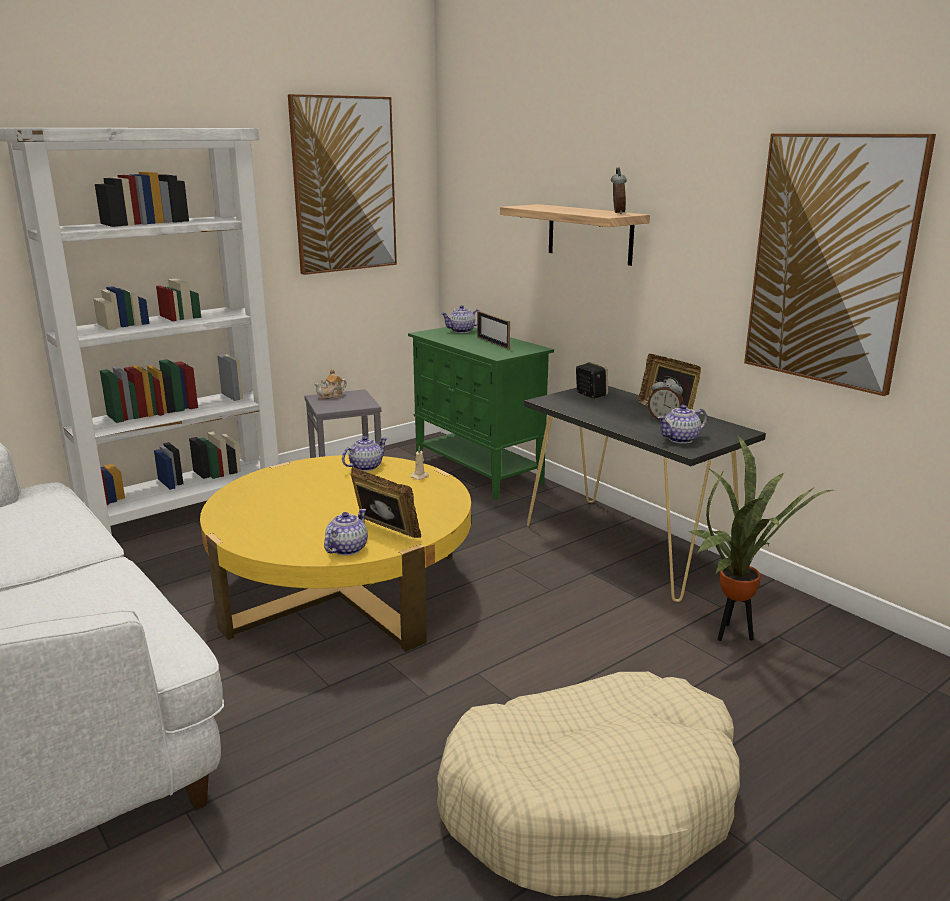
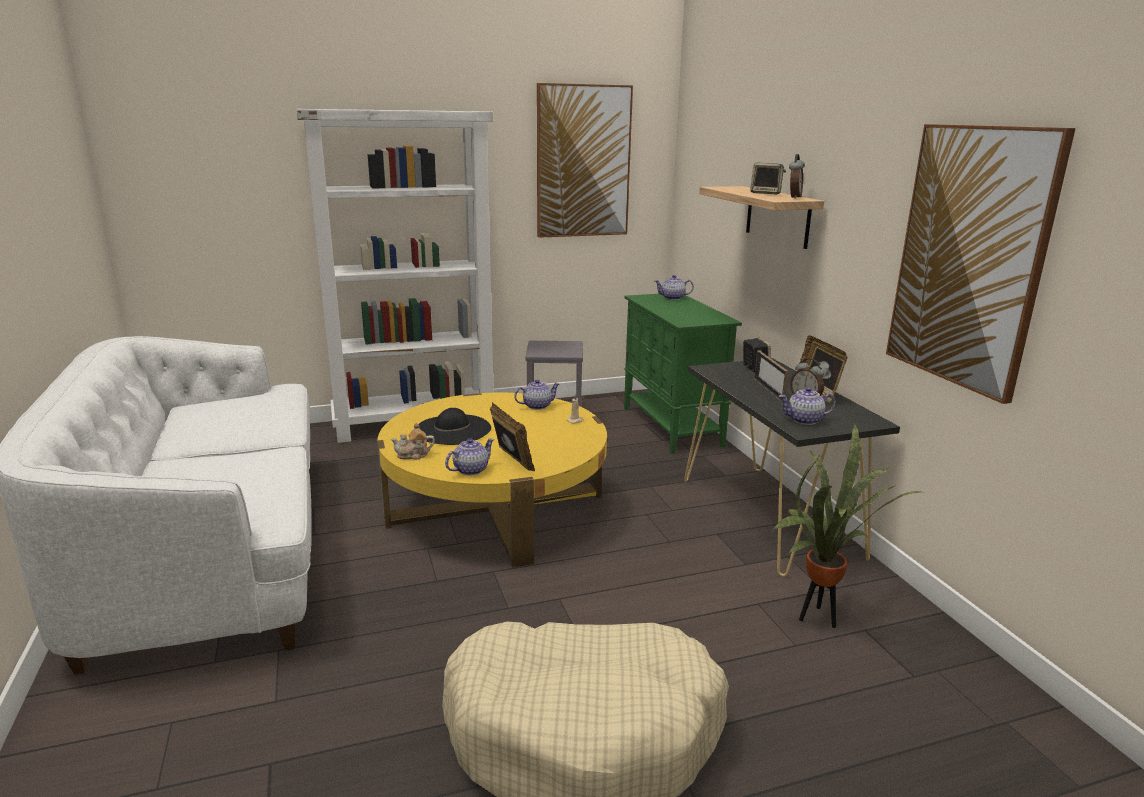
camera: 20 degrees right, 0 degrees up
(289, 508) = (452, 430): none -> black hat
(331, 396) = (549, 343): teapot -> teapot (413, 455)
(493, 342) = (690, 311): picture frame -> picture frame (768, 390)
(582, 210) = (766, 193): none -> speaker

